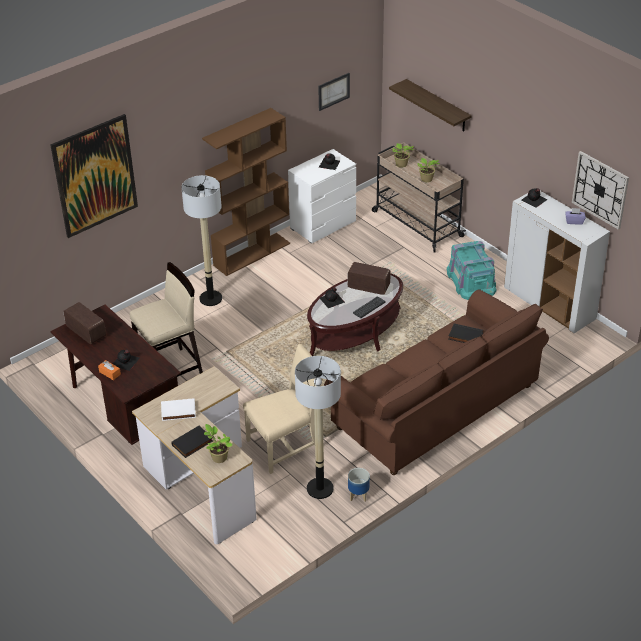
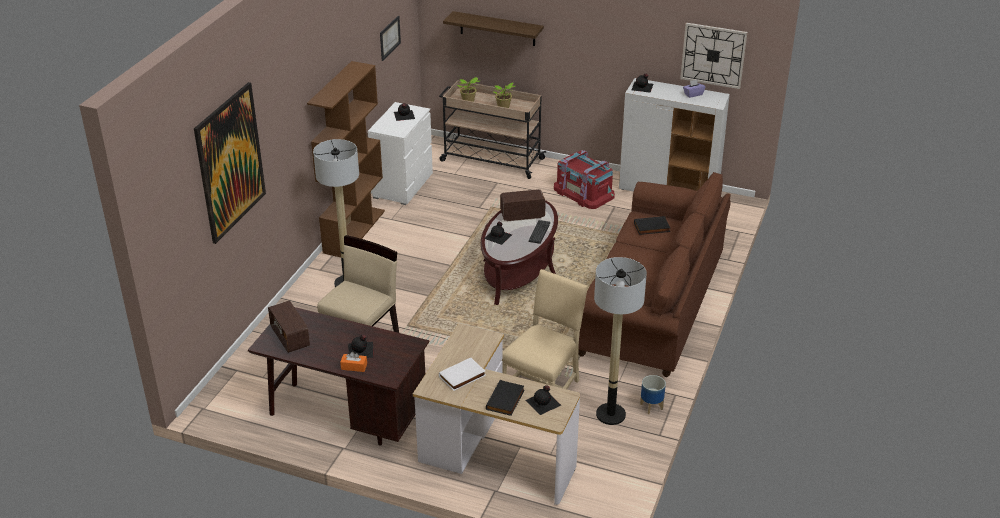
camera: 30 degrees left, 5 degrees down
(86, 332) = (290, 337): radio -> radio turned 135 degrees counterclockwise
(218, 457) = (544, 402): potted plant -> black bottle
(471, 280) = (584, 192): turquoise storage box -> red storage box

